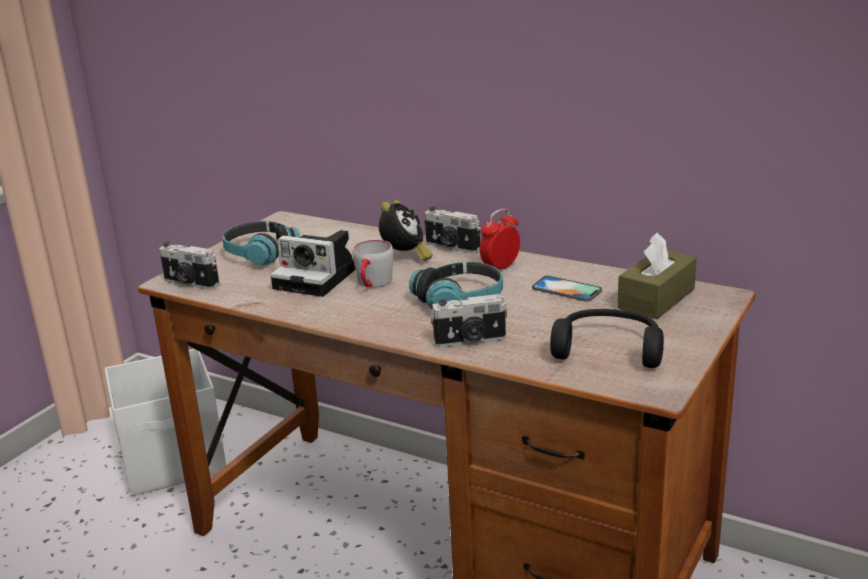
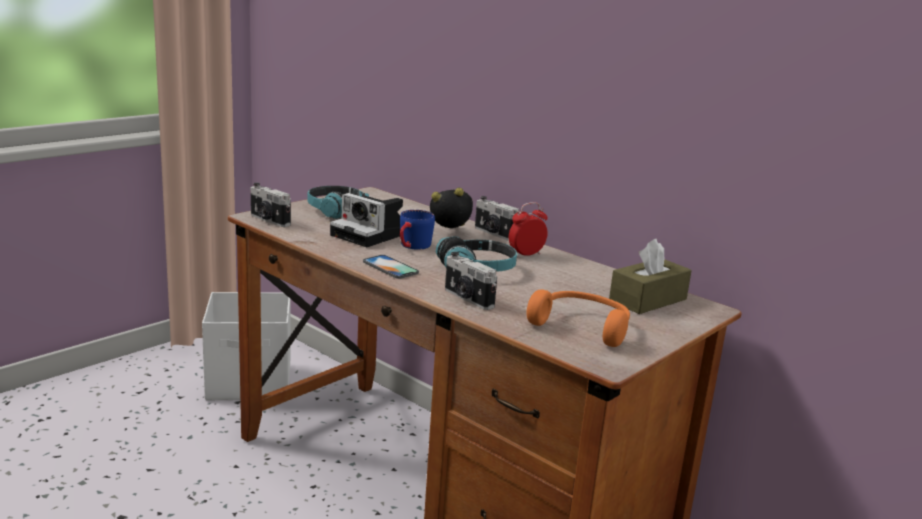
camera: 10 degrees right, 5 degrees down
(373, 284) = (412, 246): grey mug -> blue mug
(405, 257) = (451, 233): alarm clock -> alarm clock turned 120 degrees counterclockwise
(470, 341) = (467, 299): camera -> camera turned 45 degrees clockwise
(566, 289) = (573, 279): phone -> phone (390, 267)
(608, 349) = (582, 327): black headphones -> orange headphones

